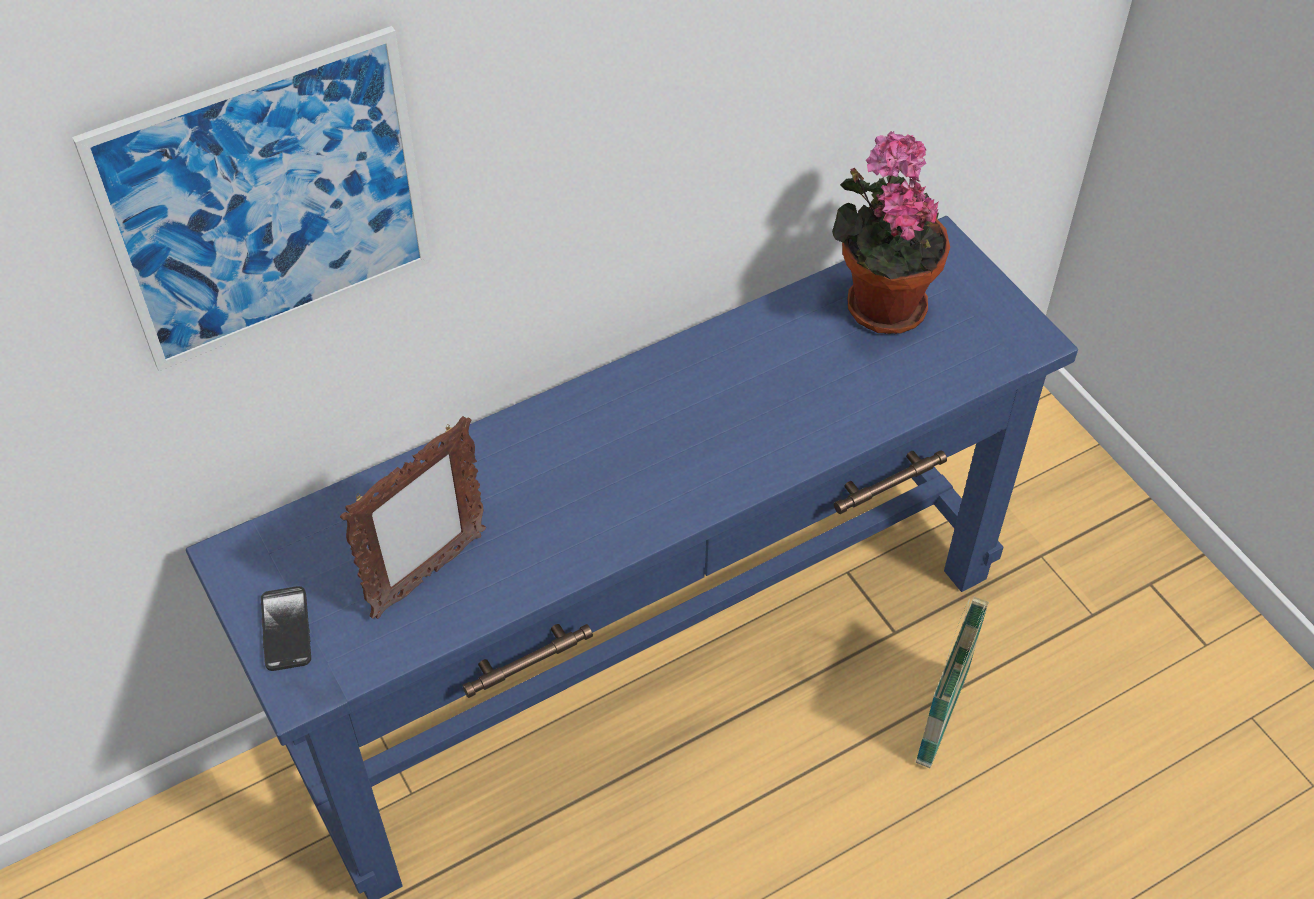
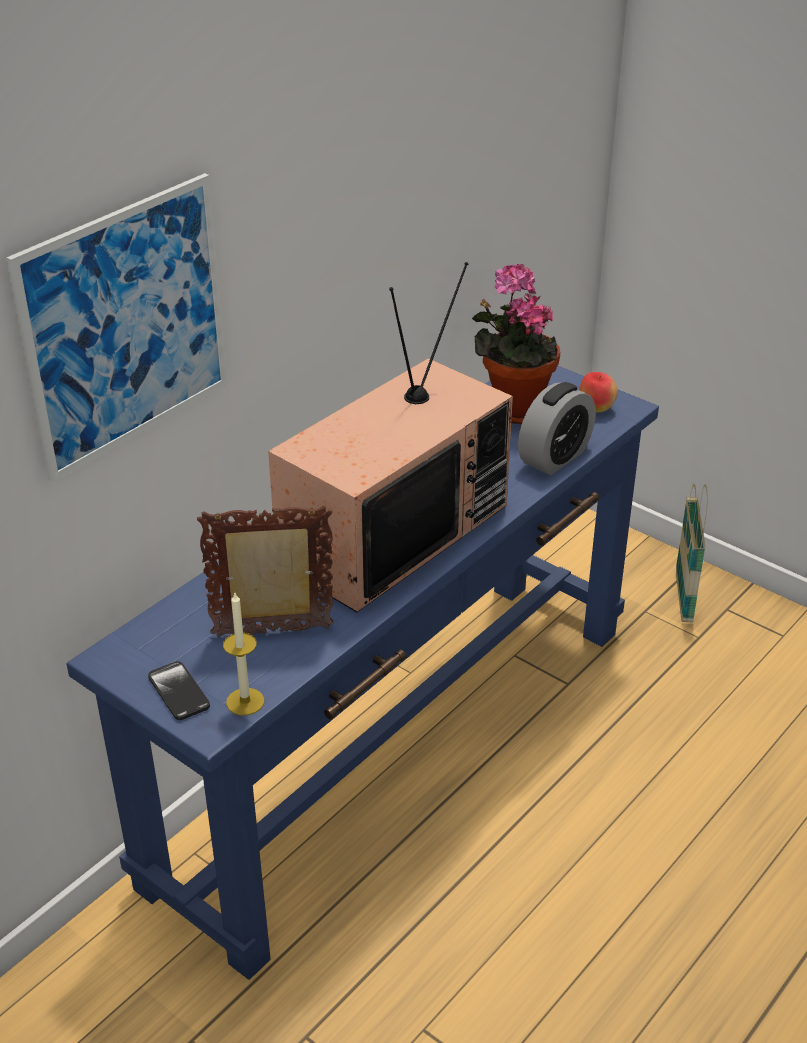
camera: 20 degrees left, 15 degrees down
(352, 667) = (245, 701): none -> candle
(427, 576) = (273, 632): picture frame -> picture frame turned 120 degrees counterclockwise
(636, 462) = (393, 531): none -> television
(894, 400) = (554, 458): none -> alarm clock
(941, 718) = (629, 728): basket -> basket (683, 597)
(989, 333) = (596, 409): none -> apple

